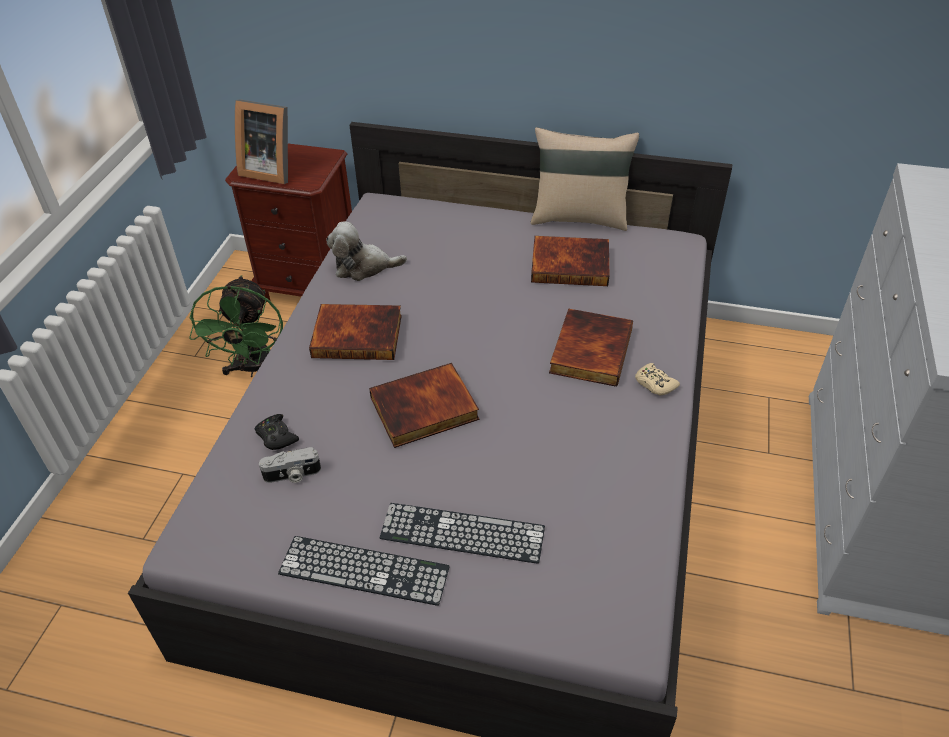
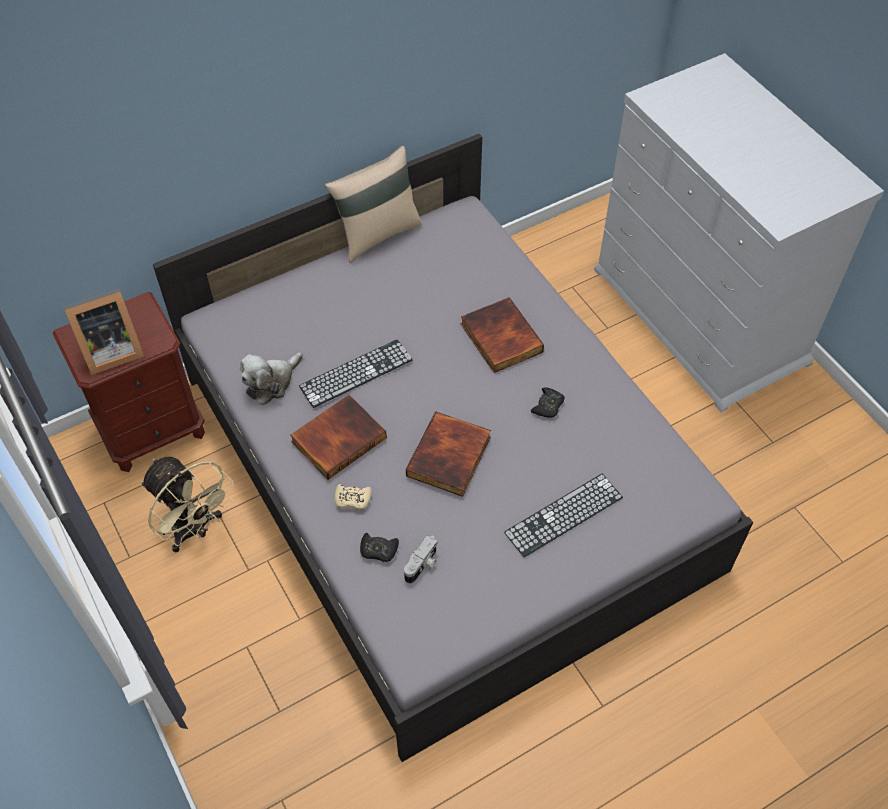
camera: 45 degrees left, 10 degrees up
(253, 369) = (195, 530): green fan -> beige fan
(364, 570) = (537, 582): keyboard -> keyboard (356, 373)
(565, 432) = (548, 406): none -> black game controller
(570, 264) = (415, 278): book -> none
(655, 384) = (562, 334): beige game controller -> beige game controller (352, 499)

